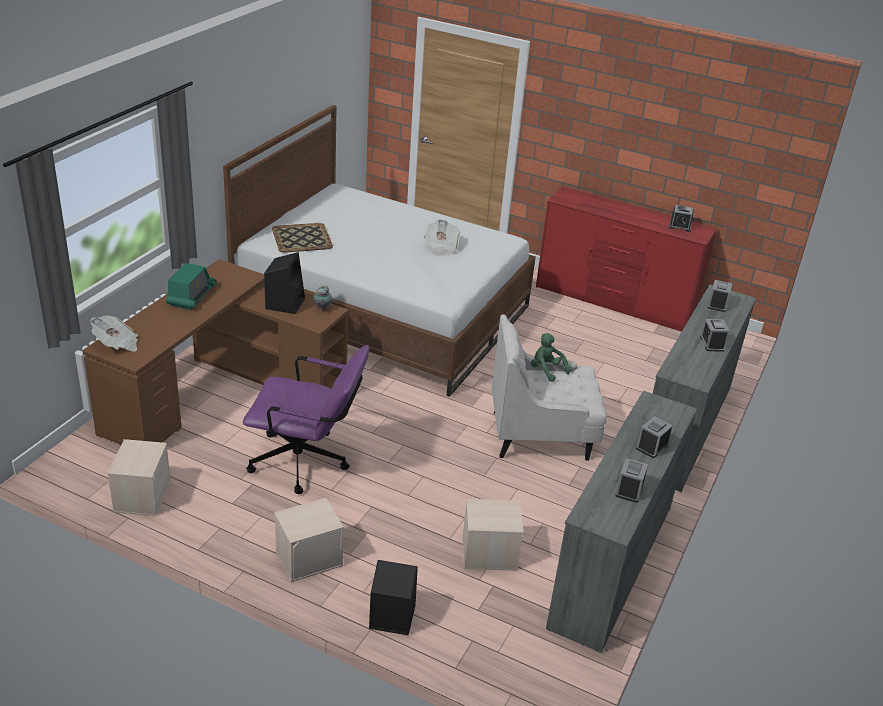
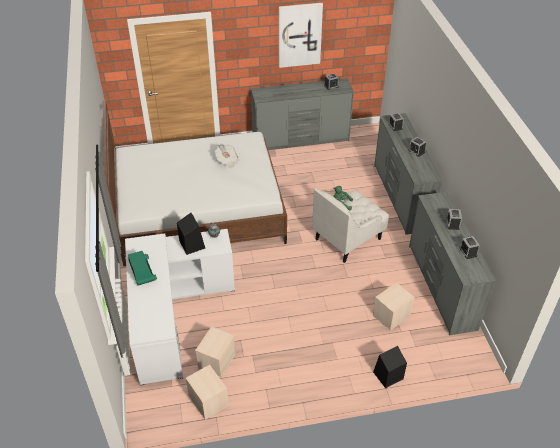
camera: 35 degrees left, 10 degrees up
(117, 344) = (143, 328): newspaper -> none
(221, 389) = (171, 313): brown desk -> white desk
(301, 238) = (149, 197): tray -> none
(307, 463) = (264, 325): purple office chair -> none
(309, 557) = (322, 373): beige storage box -> beige storage box (216, 360)
(614, 302) = (301, 140): red dresser -> grey dresser
(653, 124) = (299, 35): none -> picture

